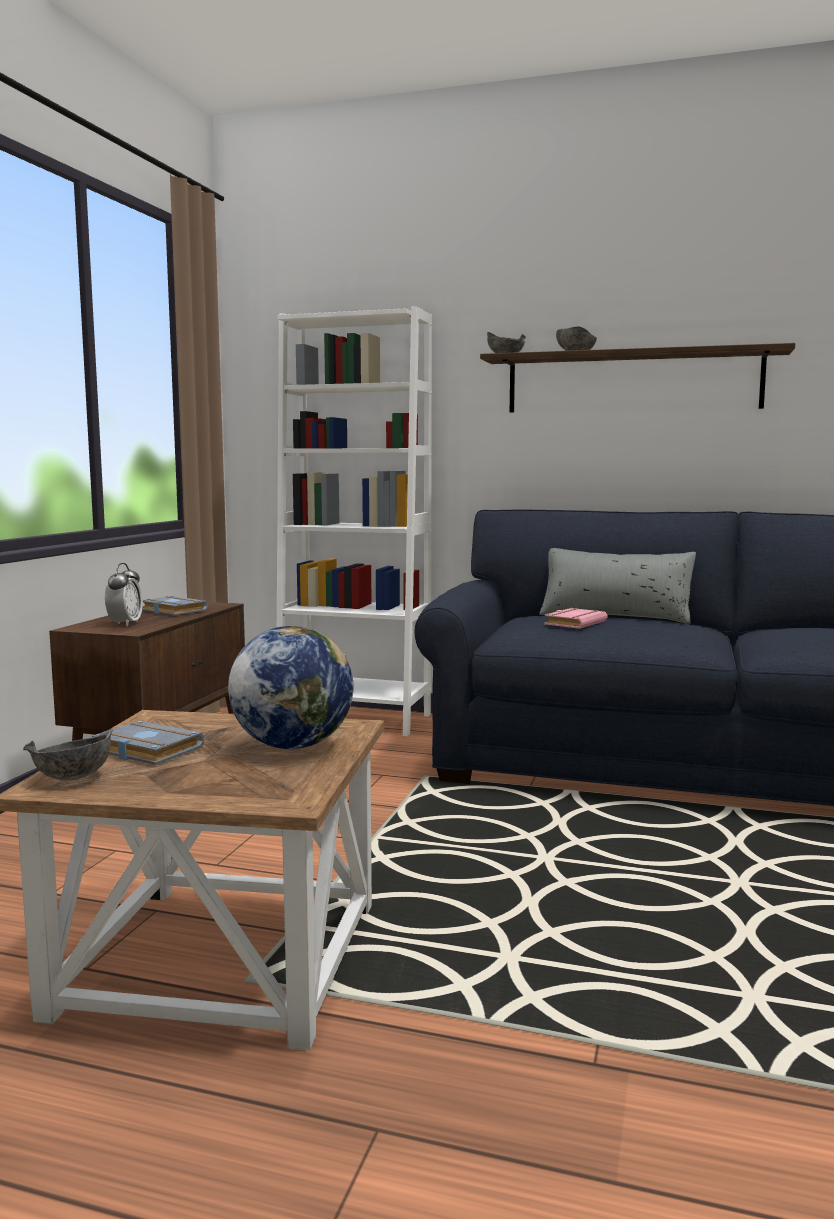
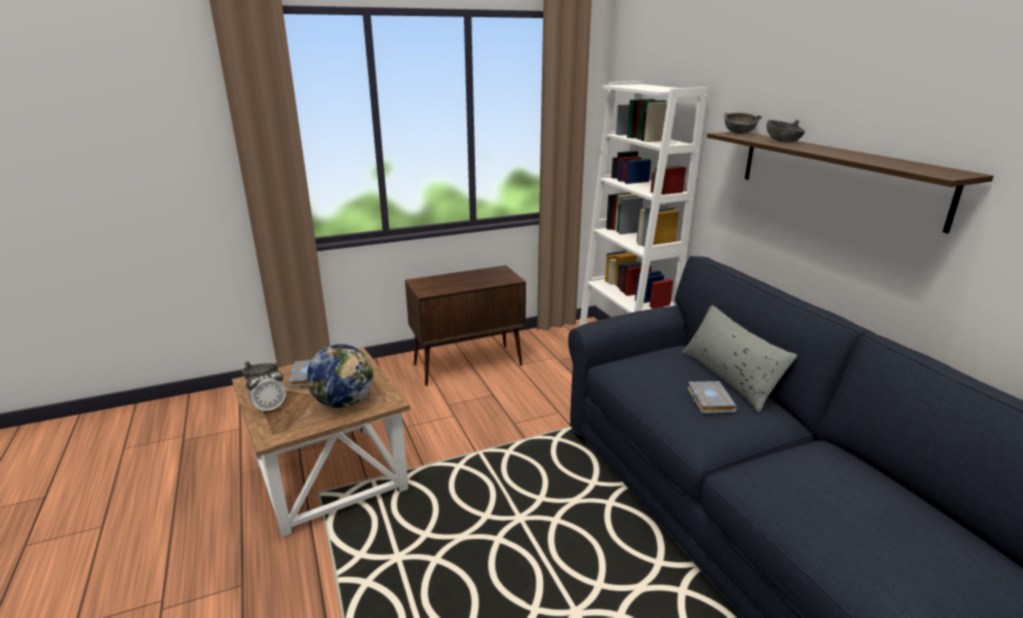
camera: 50 degrees right, 15 degrees up
(125, 624) = (437, 285): alarm clock -> alarm clock (270, 408)
(171, 611) = (480, 278): grey book -> grey book (708, 400)
(574, 623) = (670, 374): pink book -> none

